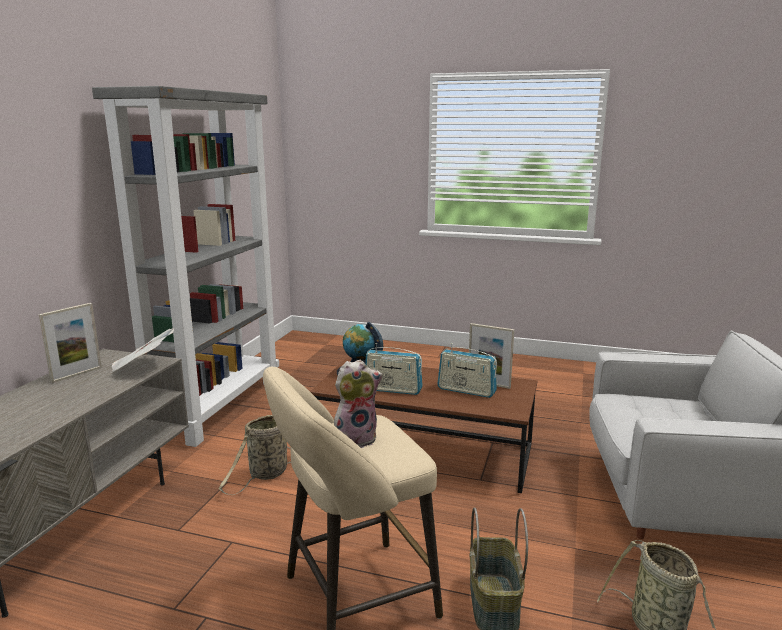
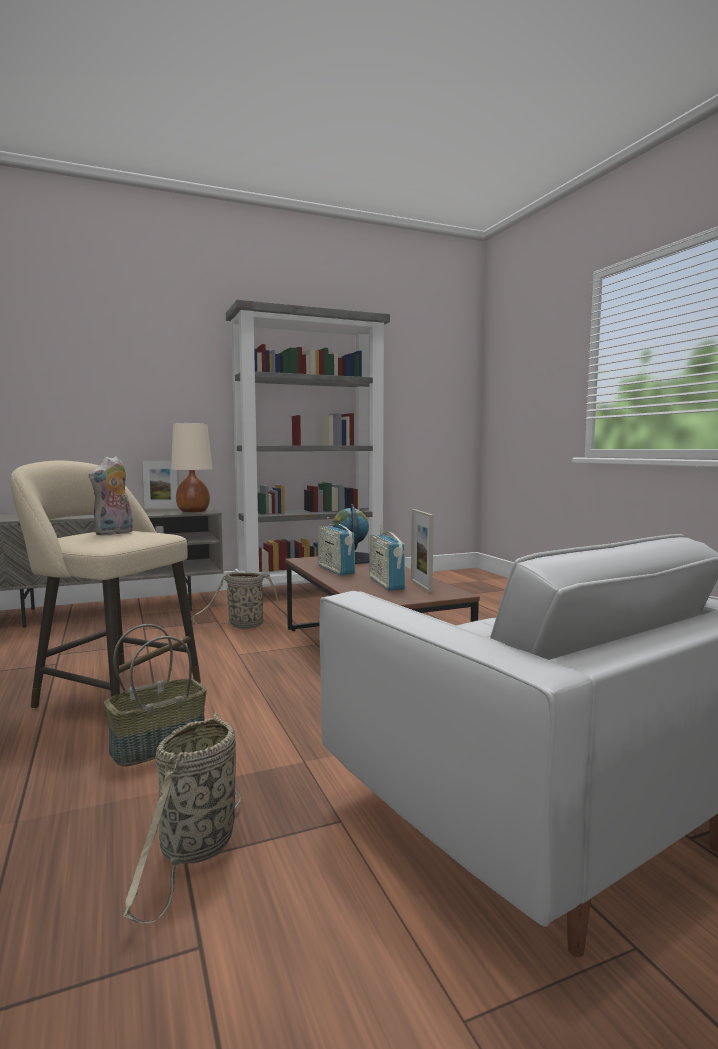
camera: 50 degrees right, 10 degrees down
(142, 367) = (193, 511): newspaper -> beige table lamp
(356, 439) = (114, 533): plush toy -> plush toy turned 90 degrees clockwise

